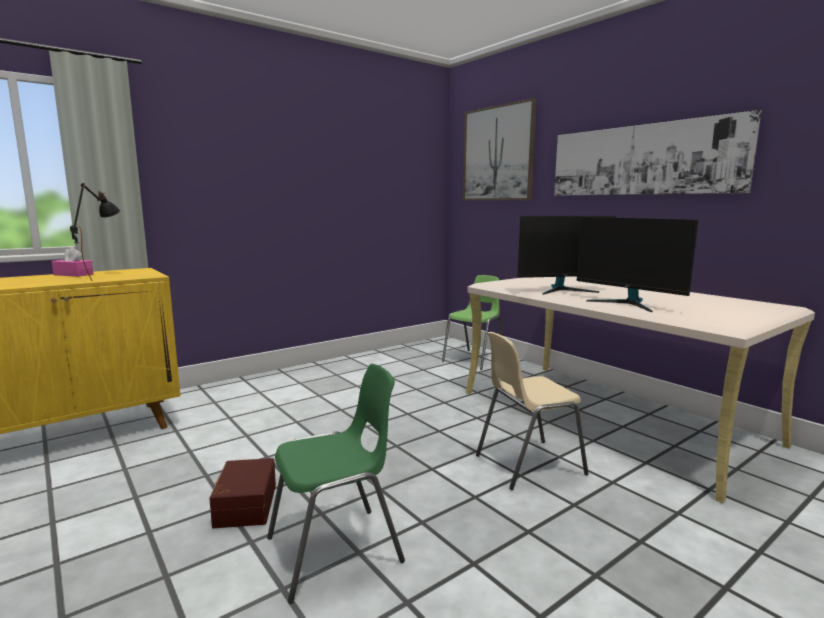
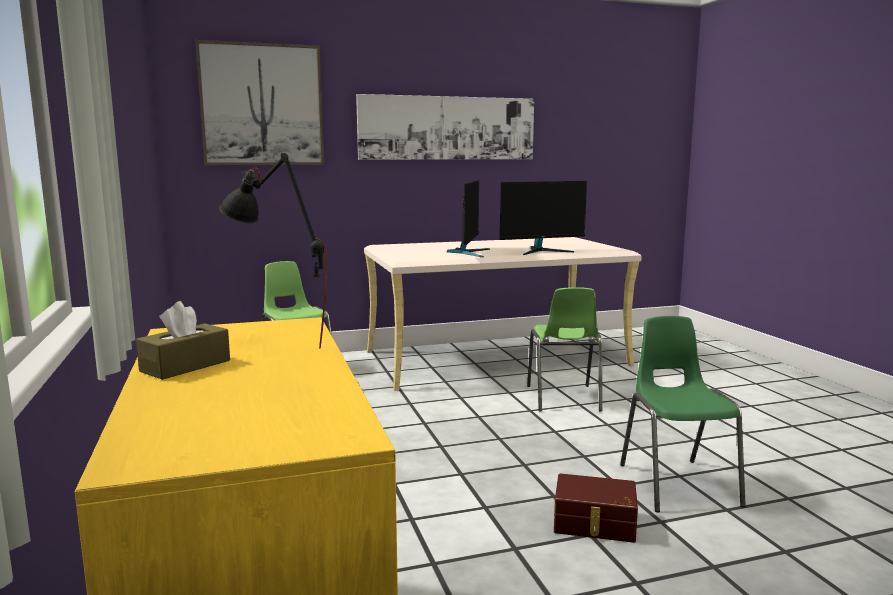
camera: 70 degrees left, 0 degrees up
(73, 274) = (185, 366): pink tissue box -> brown tissue box
(527, 464) = (563, 398): beige chair -> green chair

